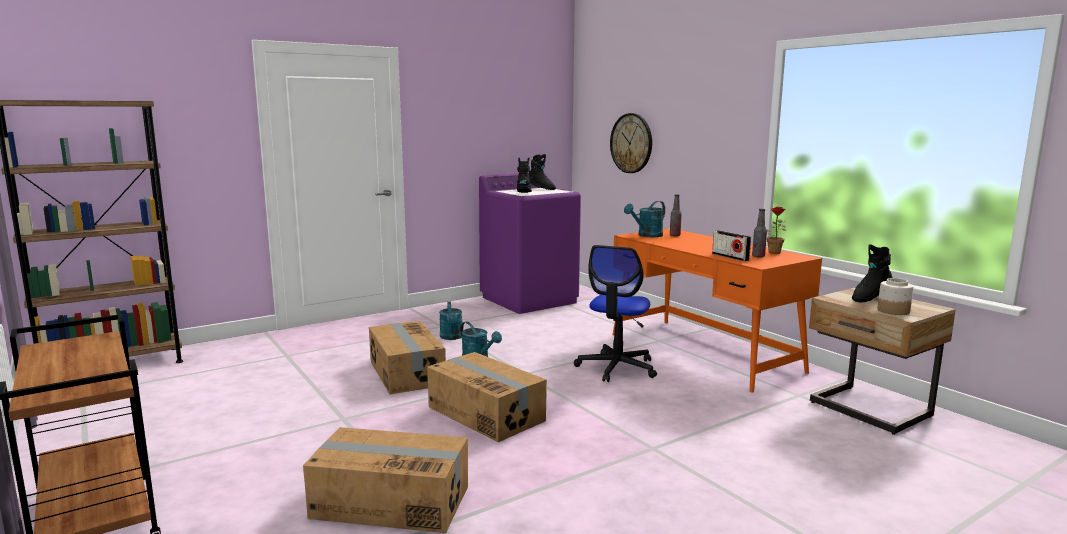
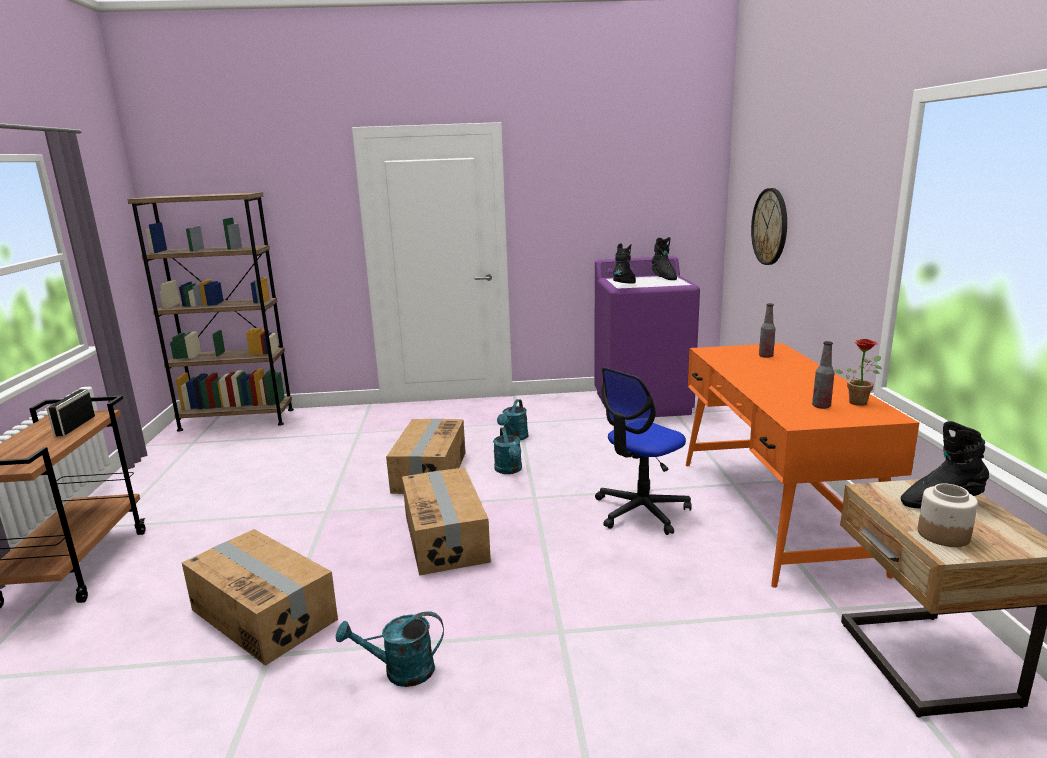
camera: 30 degrees right, 5 degrees up
(647, 235) = (728, 353): turquoise watering can -> turquoise watering can (400, 671)
(730, 257) = (778, 402): radio -> radio (75, 426)

